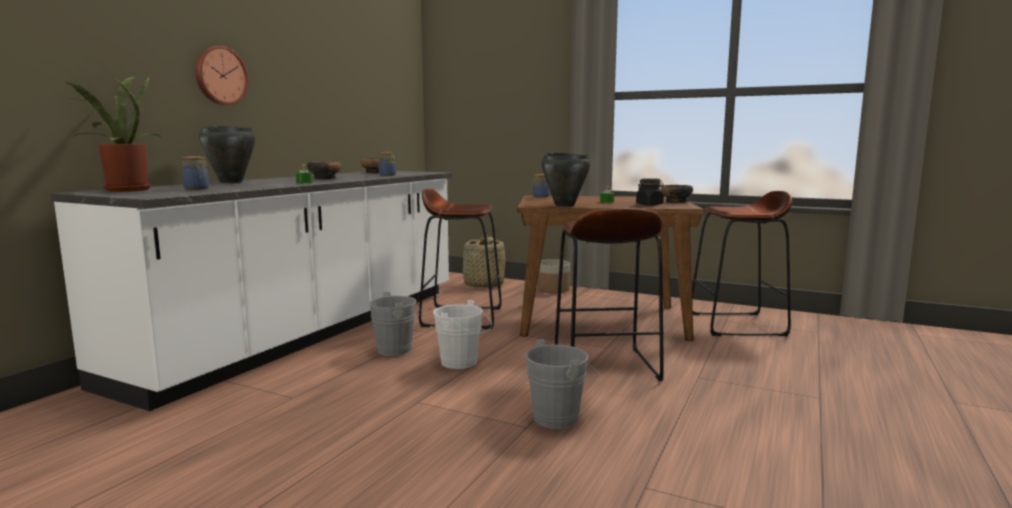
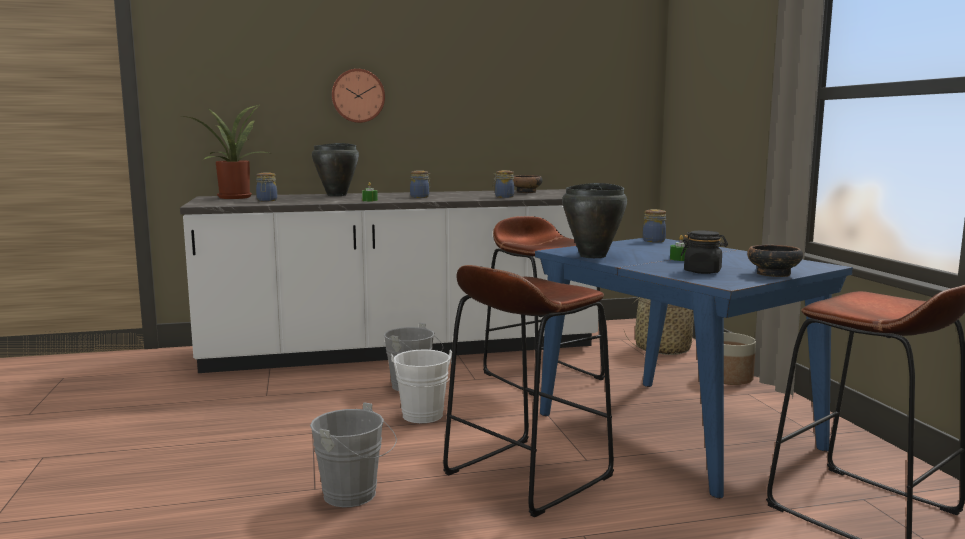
camera: 50 degrees right, 0 degrees up
(324, 179) = (420, 197): bowl -> jar
(599, 320) = (673, 430): brown dining table -> blue dining table

